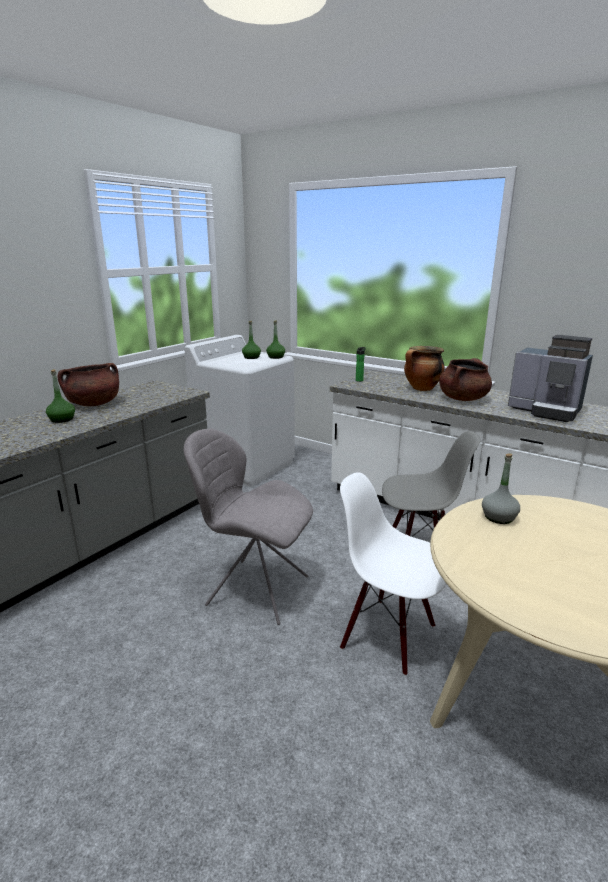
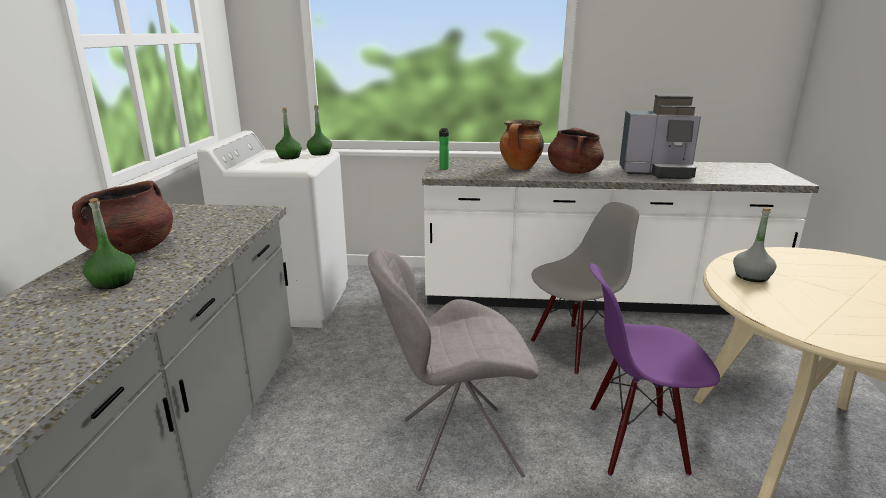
camera: 30 degrees left, 0 degrees up
(389, 635) = (635, 441): white chair -> purple chair

